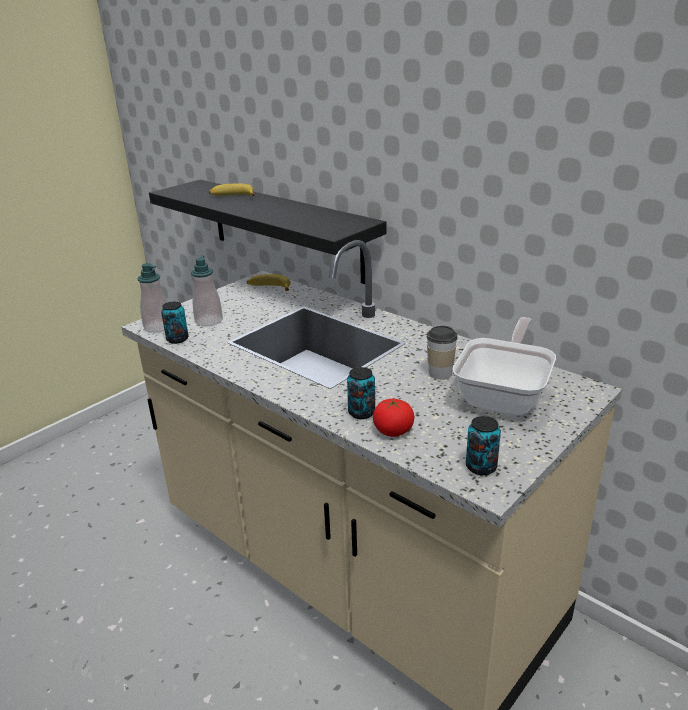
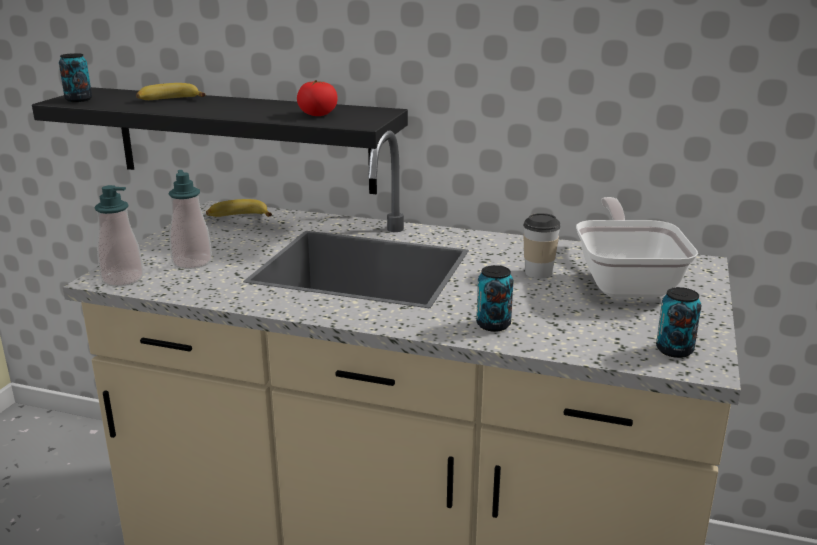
camera: 25 degrees left, 5 degrees down
(177, 339) = (167, 288): can -> can (78, 100)
(393, 431) = (548, 335): tomato -> tomato (318, 114)

